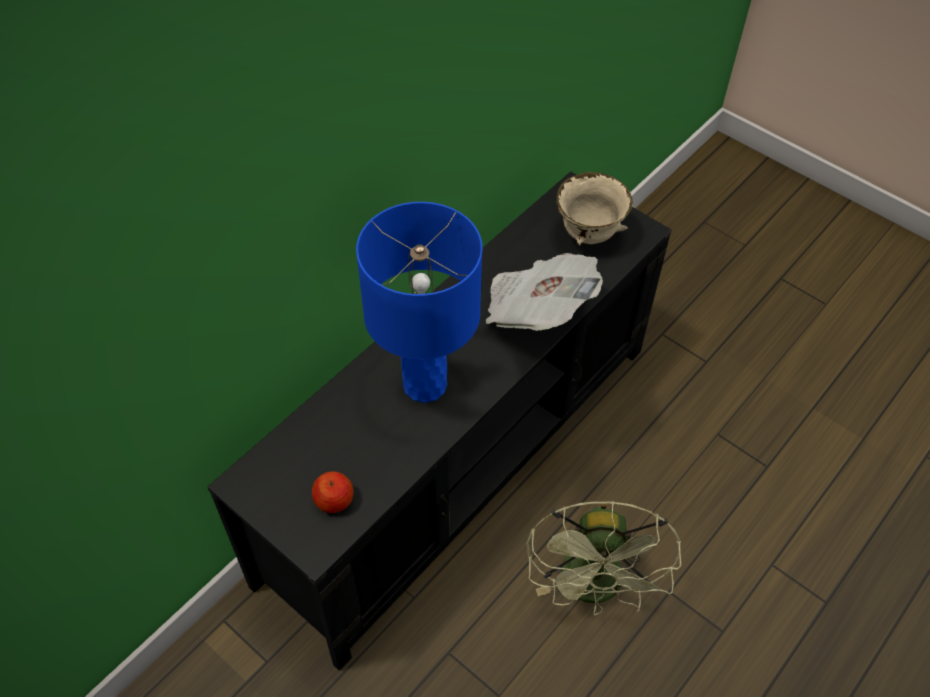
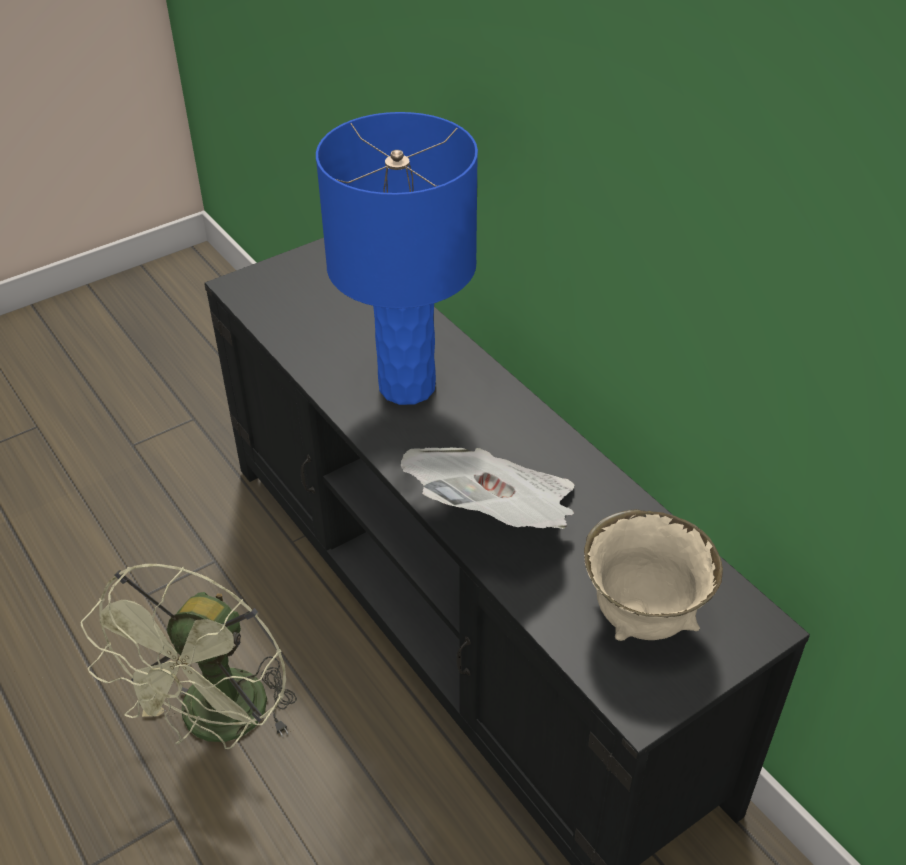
camera: 105 degrees right, 10 degrees down
(334, 500) = (285, 302): apple -> none
(594, 589) = (218, 725): green fan -> green fan turned 90 degrees counterclockwise

